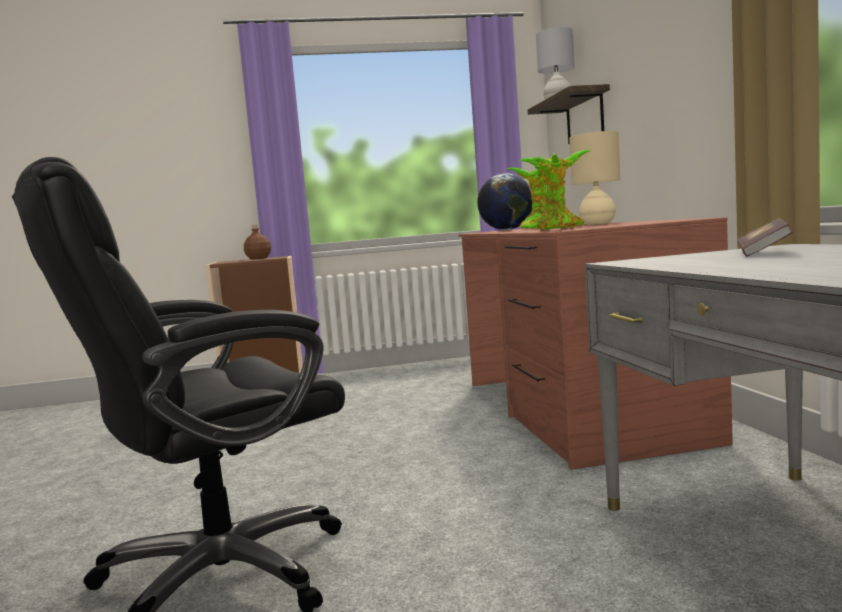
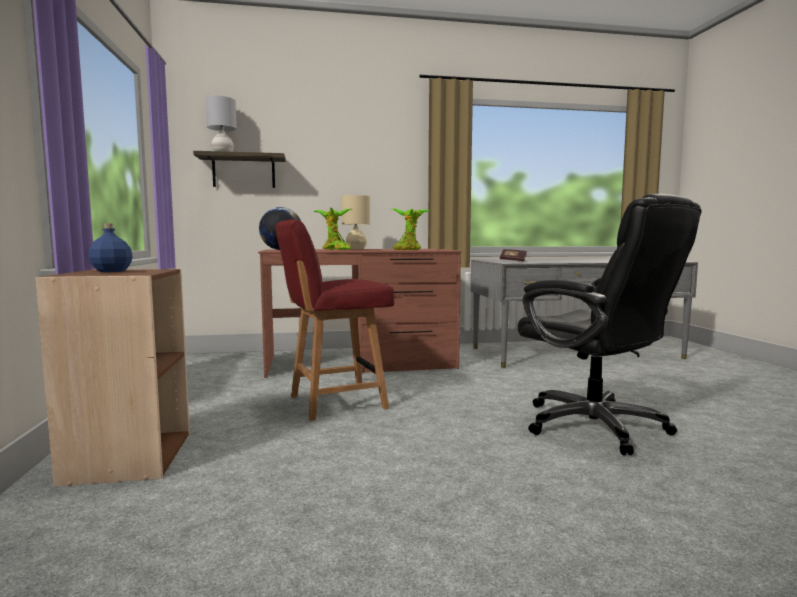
camera: 90 degrees left, 0 degrees up
(259, 258) = (112, 271): brown bottle -> blue bottle
(376, 421) = (335, 402): none -> red chair

